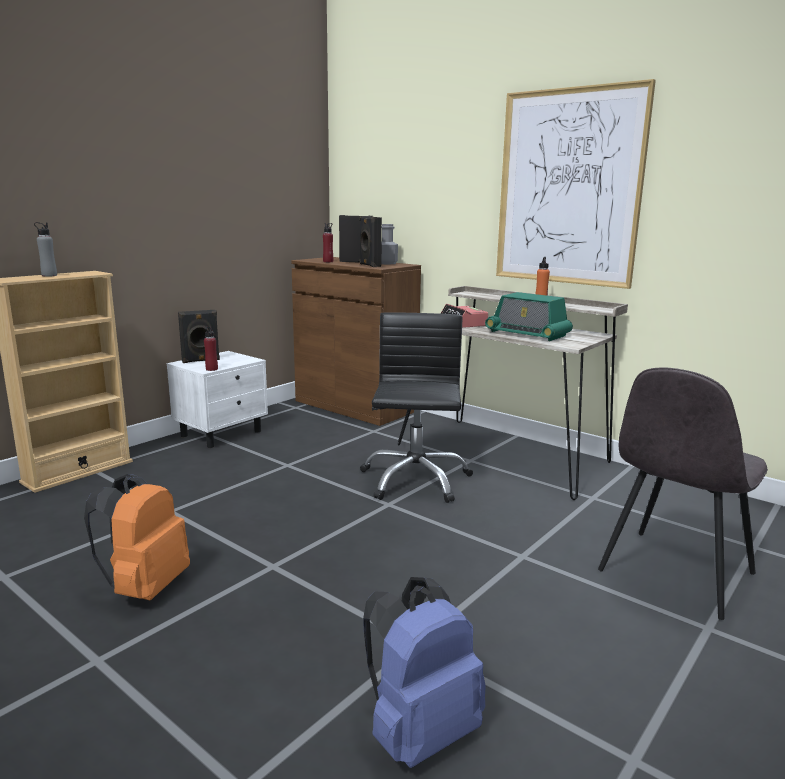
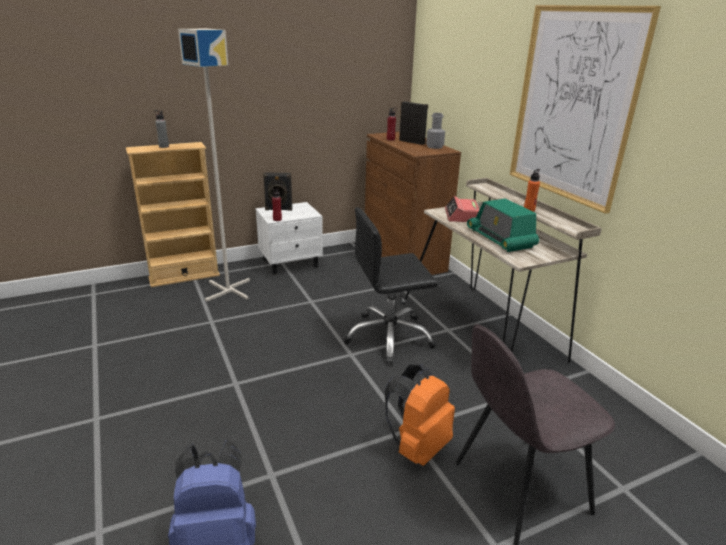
camera: 25 degrees right, 10 degrees up
(145, 587) = (155, 376): orange backpack -> orange backpack (417, 446)
(161, 474) = (228, 290): none -> grey floor lamp
(369, 265) = (414, 148): black speaker -> none
(415, 479) = (389, 337): black office chair -> black office chair turned 135 degrees counterclockwise

